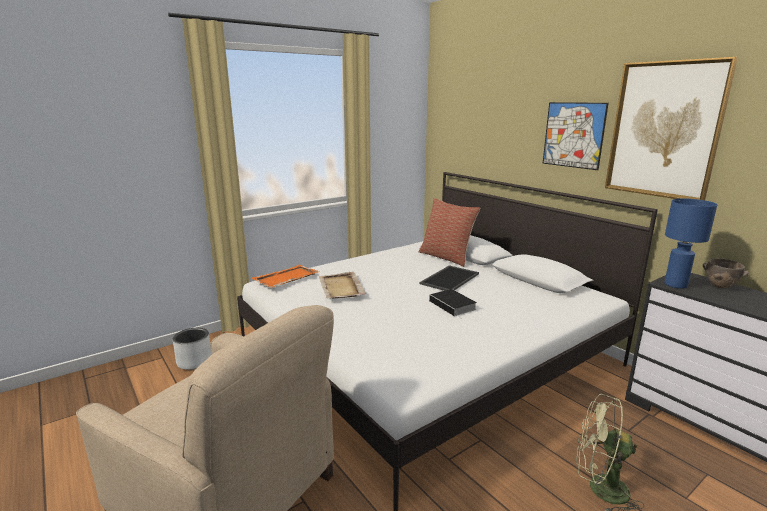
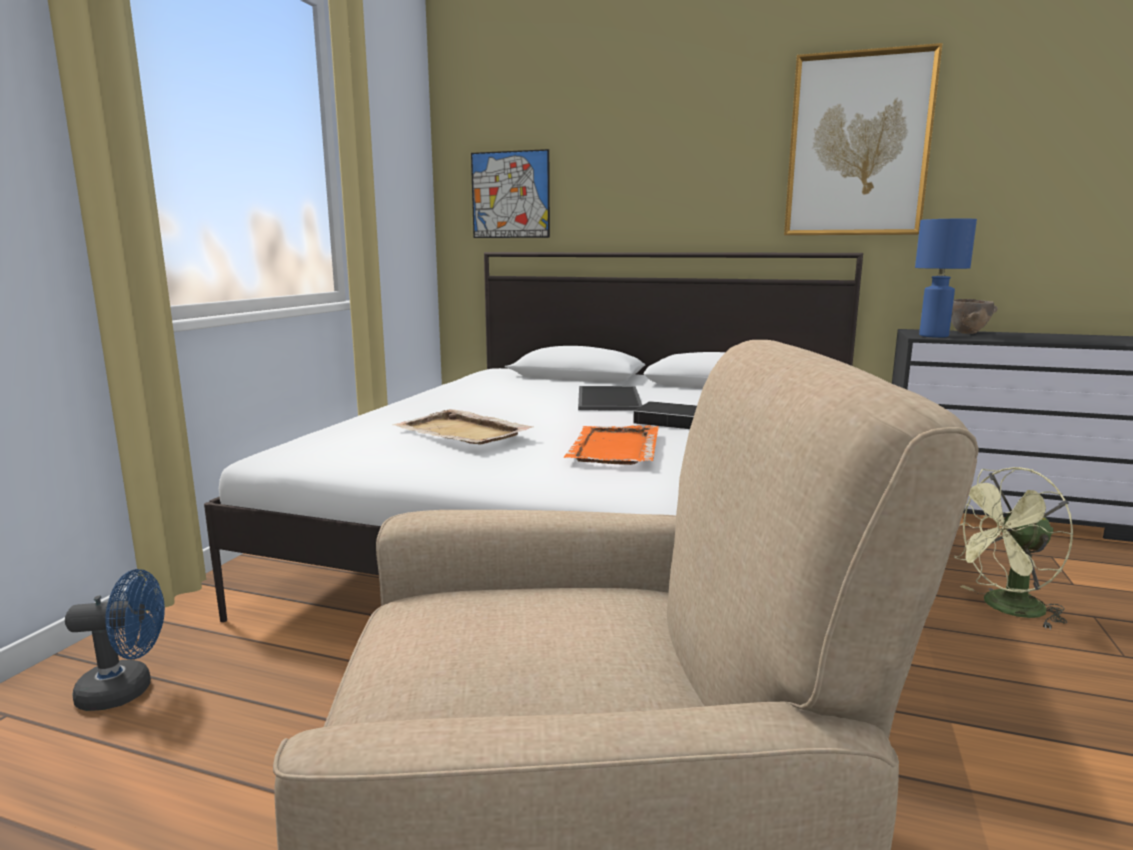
camera: 35 degrees left, 5 degrees down
(194, 361) = (127, 690): grey planter -> blue fan
(285, 278) = (321, 440): orange tray -> orange tray (614, 448)
(446, 257) = (551, 382): pillow -> none
(573, 135) = (723, 165): picture -> picture (510, 195)

